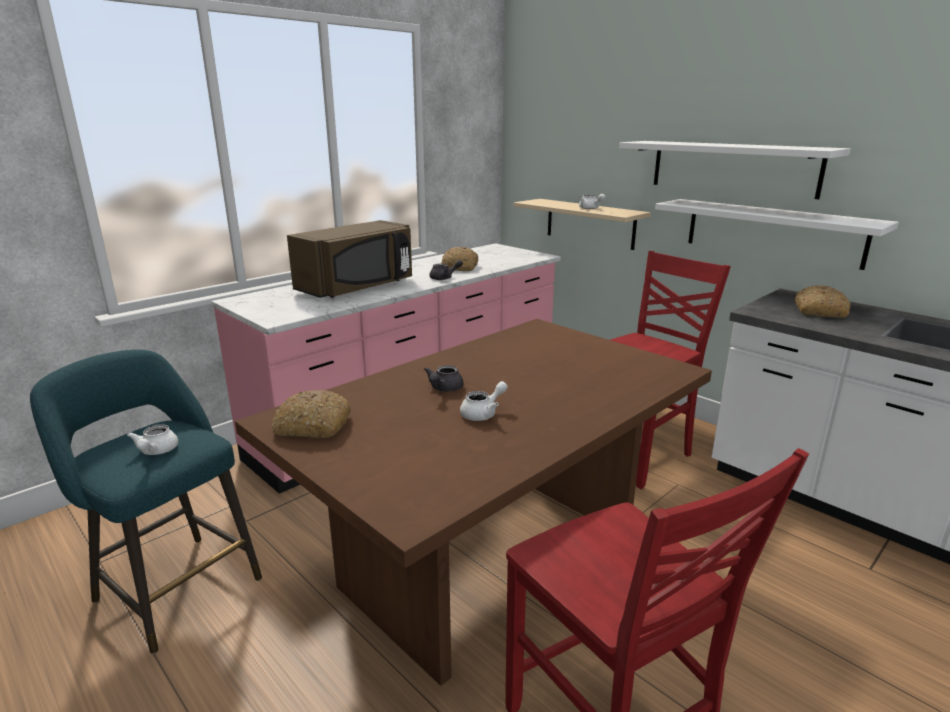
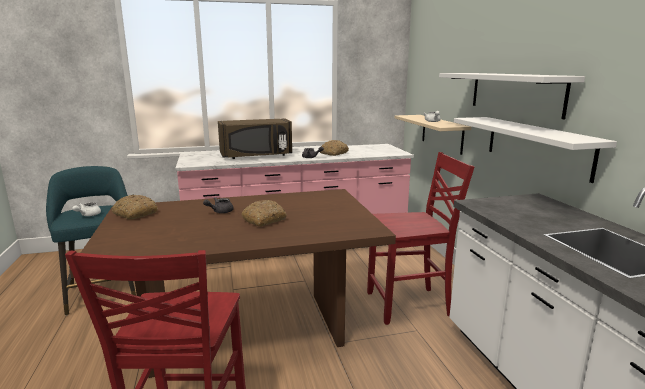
camera: 30 degrees right, 5 degrees down
(483, 414) = (214, 226): white teapot -> none
(818, 311) = (530, 211): bread -> bread (264, 220)

